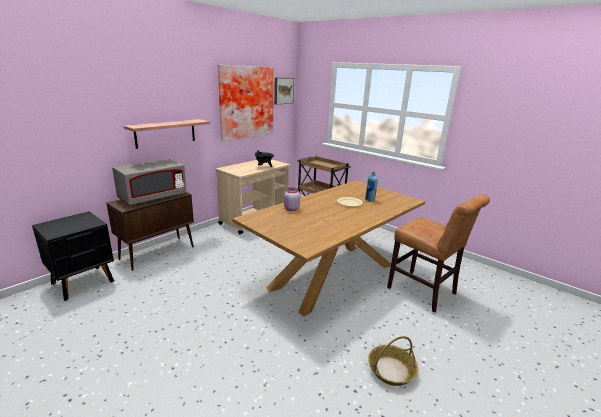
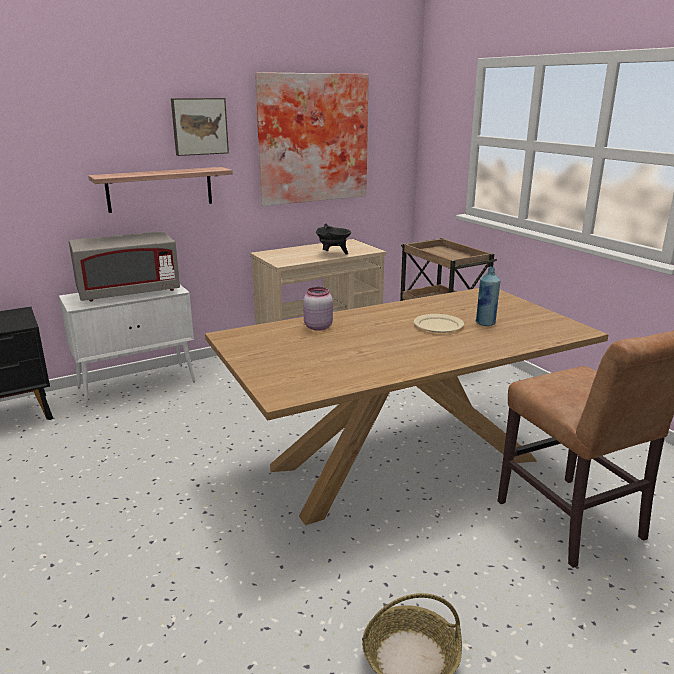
camera: 20 degrees right, 0 degrees up
(158, 252) = (138, 384): brown cabinet -> white cabinet
(283, 90) = (391, 117): picture -> picture (199, 126)

